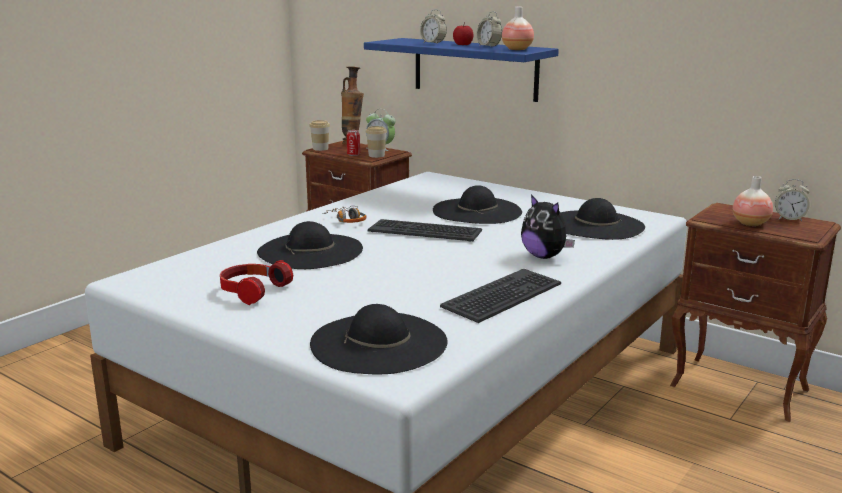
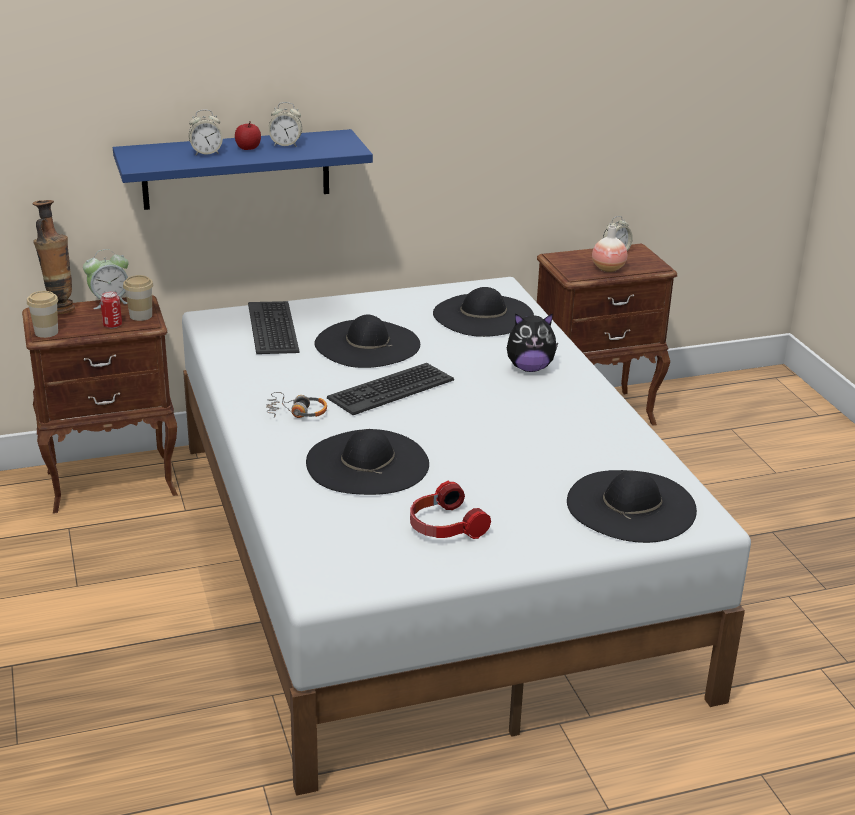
camera: 55 degrees left, 10 degrees up
(503, 296) = (595, 420): keyboard -> keyboard (274, 328)
(517, 49) = (332, 144): vase -> none

